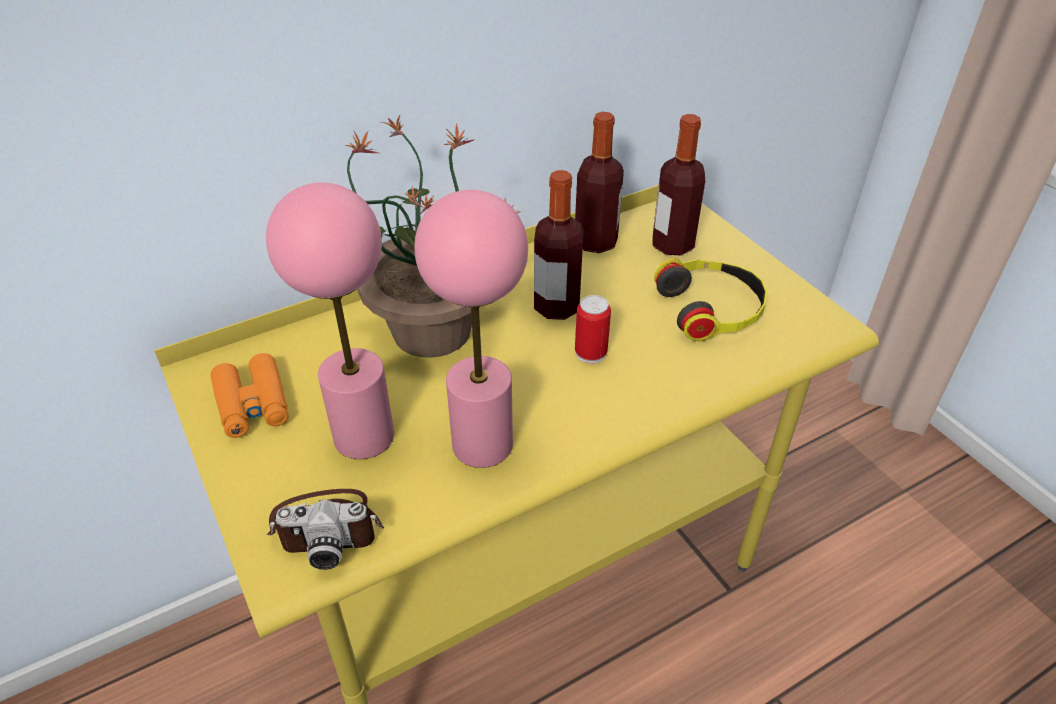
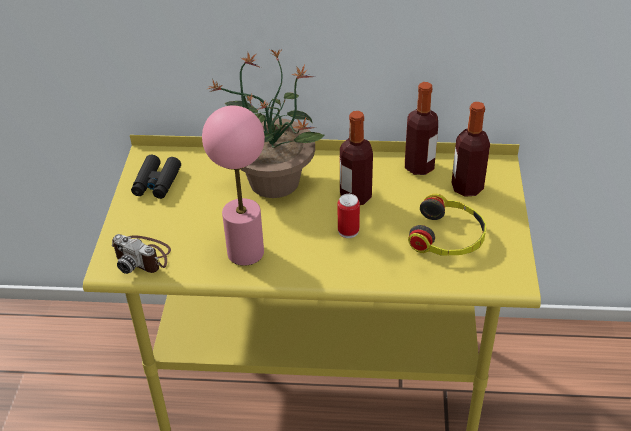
camera: 35 degrees right, 0 degrees up
(253, 404) = (157, 182): orange binoculars -> black binoculars
(363, 435) = (193, 221): pink table lamp -> none

